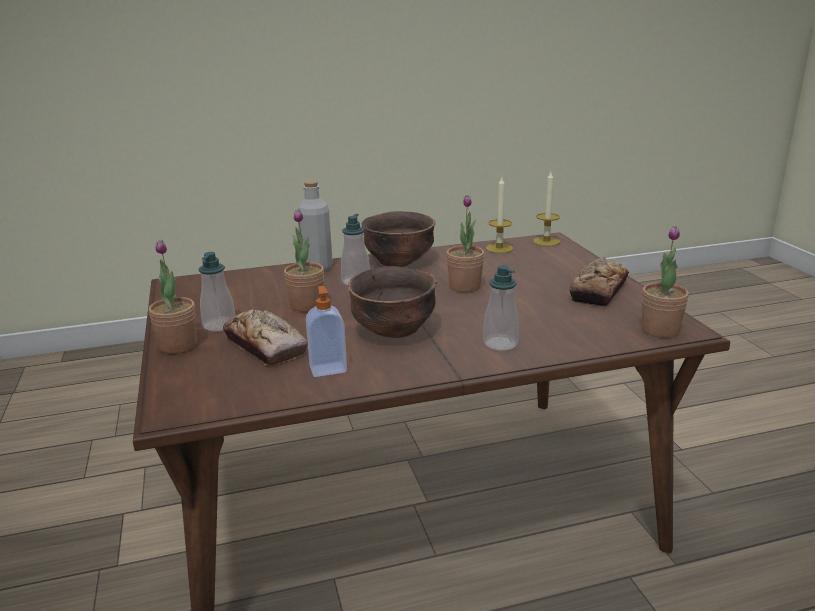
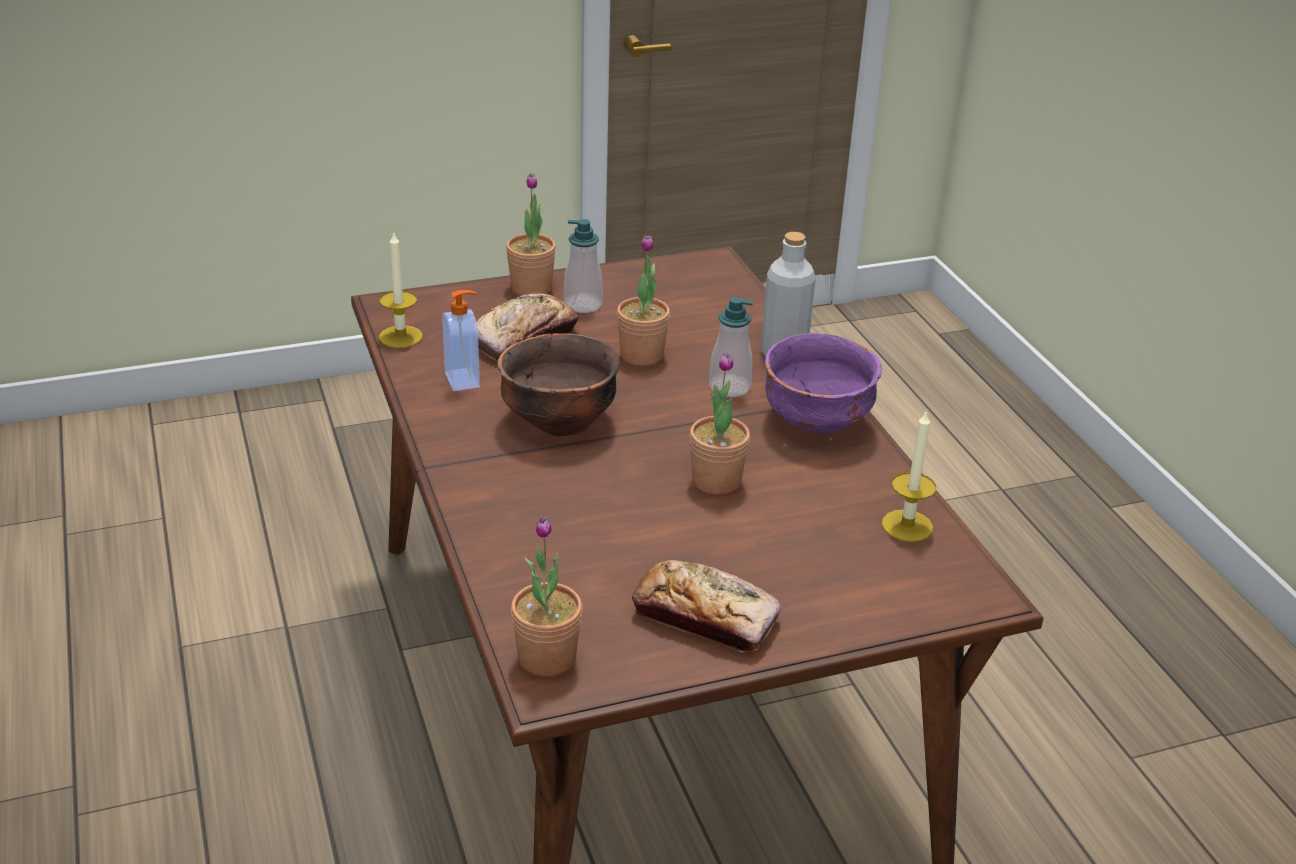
camera: 85 degrees right, 10 degrees up
(399, 262) = (818, 422): brown bowl -> purple bowl
(500, 343) = (515, 502): soap dispenser -> none
(546, 241) = (962, 586): candle -> candle (400, 336)

